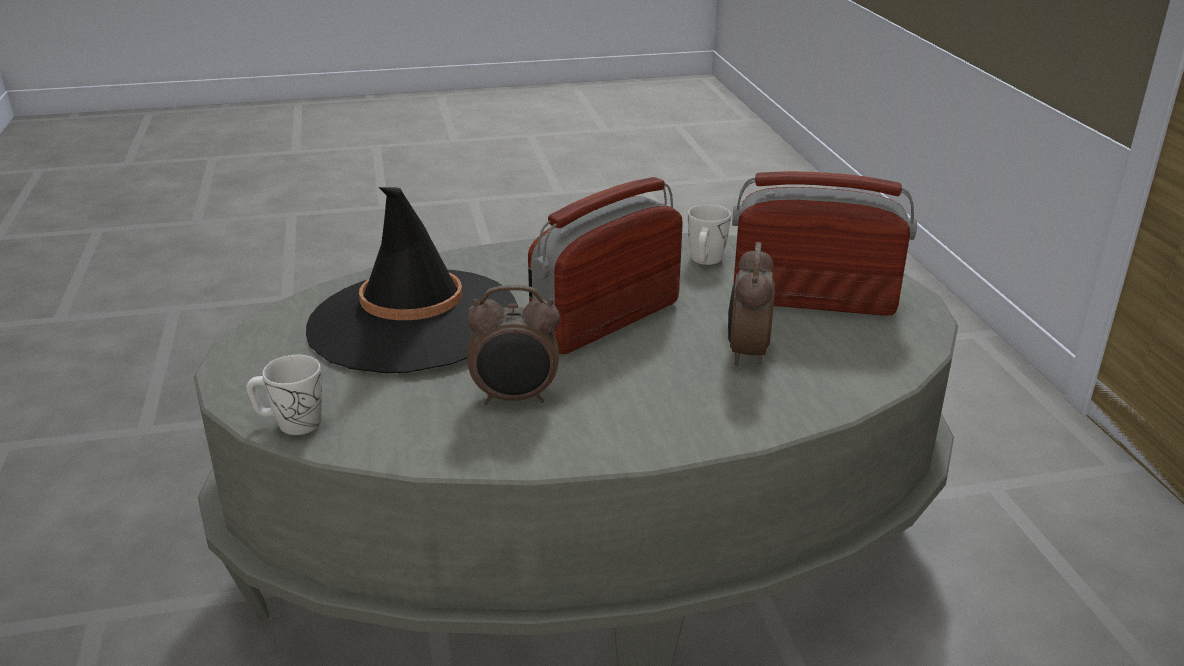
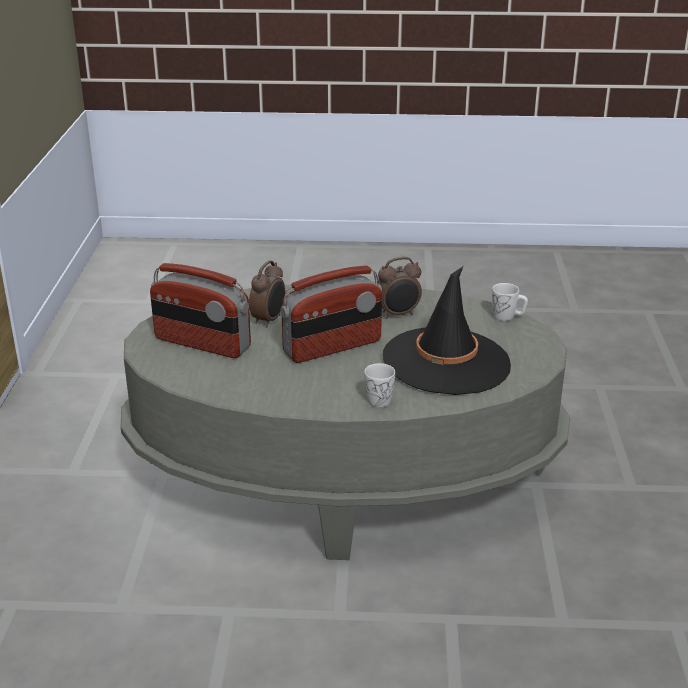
camera: 165 degrees left, 0 degrees up
(515, 398) = (398, 315): alarm clock -> alarm clock turned 150 degrees clockwise
(705, 261) = (242, 379): white mug -> white mug (381, 399)

